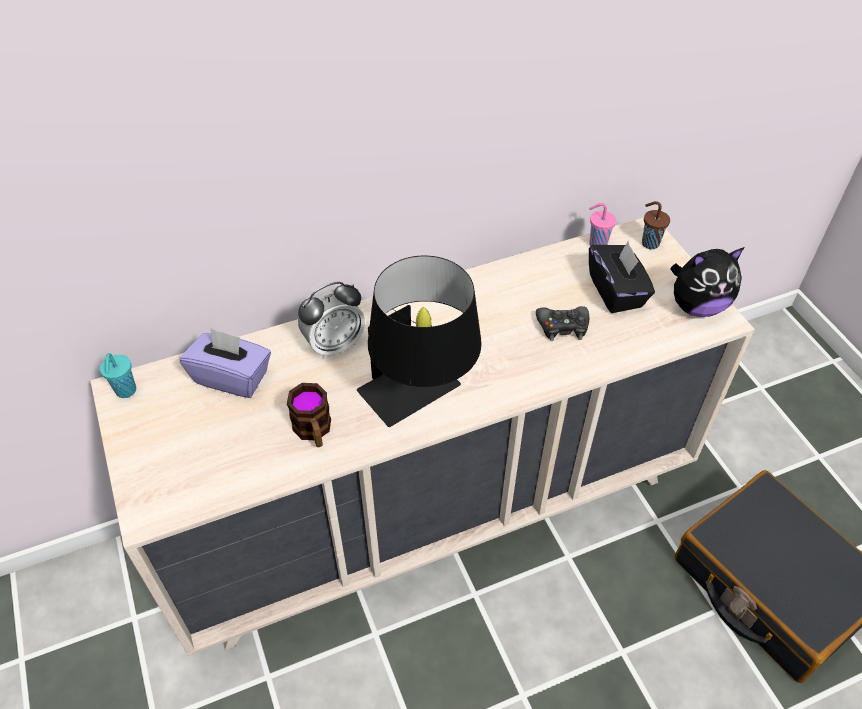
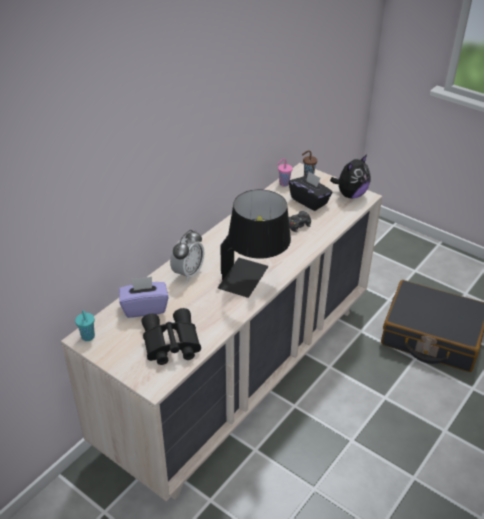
camera: 30 degrees left, 10 degrees down
(219, 455) = (170, 344): none -> black binoculars
(314, 431) = (211, 314): mug -> none

